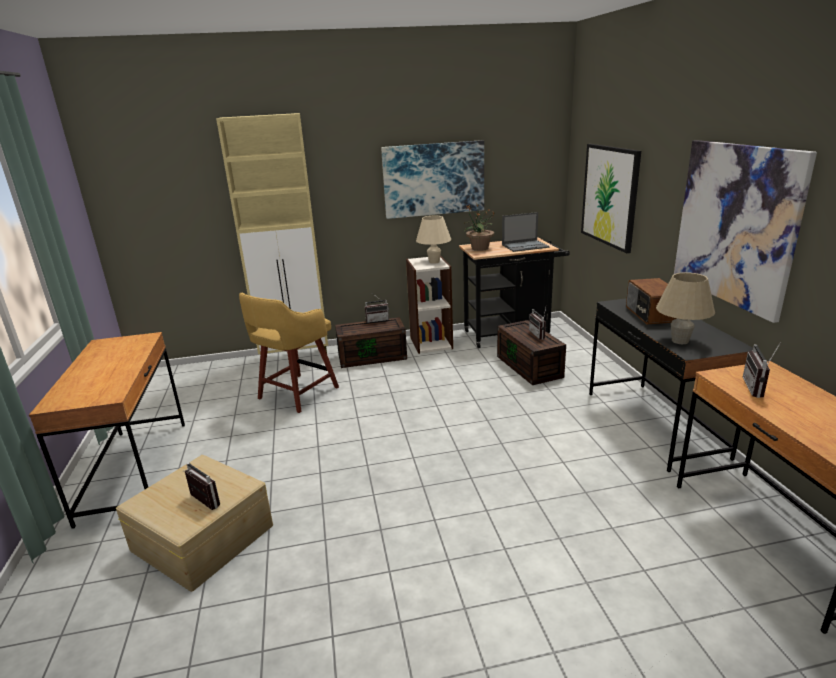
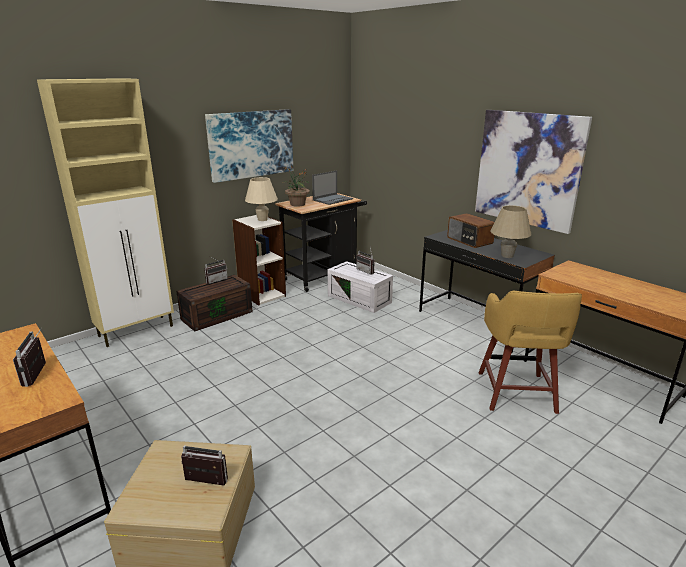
camera: 30 degrees left, 0 degrees up
(296, 394) = (169, 364): yellow stool -> yellow stool (516, 394)
(530, 367) = (360, 299): brown storage box -> white storage box
(610, 196) = (401, 154): picture -> none
(758, 389) = (582, 278): radio -> radio (40, 375)

